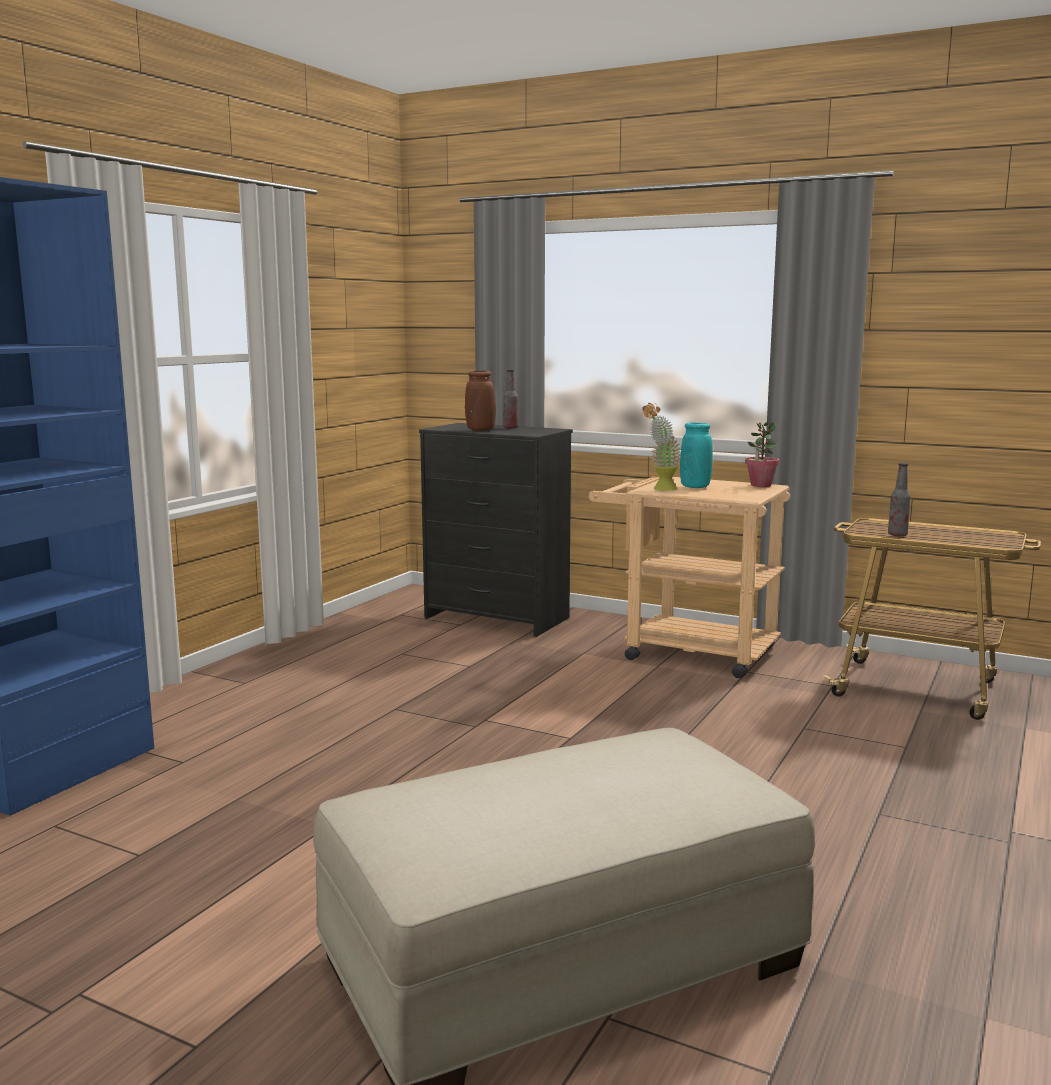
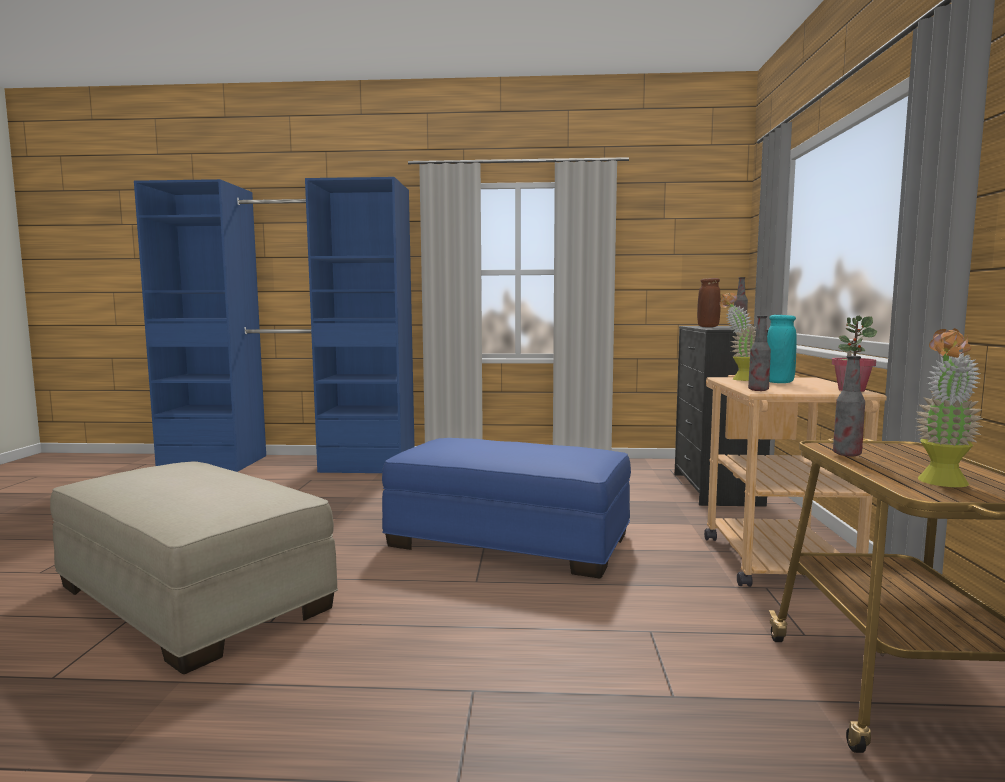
camera: 65 degrees right, 5 degrees down
(545, 735) = (509, 540): none -> blue ottoman
(739, 497) = (758, 390): none -> bottle
(978, 539) = (941, 484): none -> potted plant

